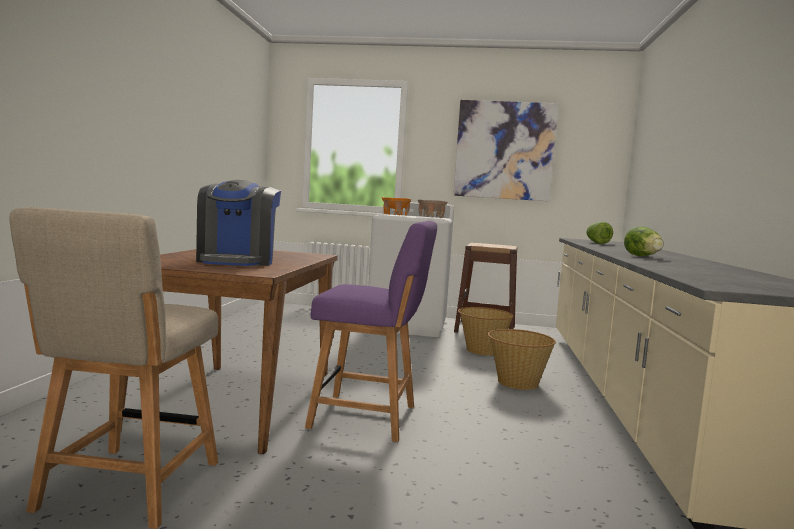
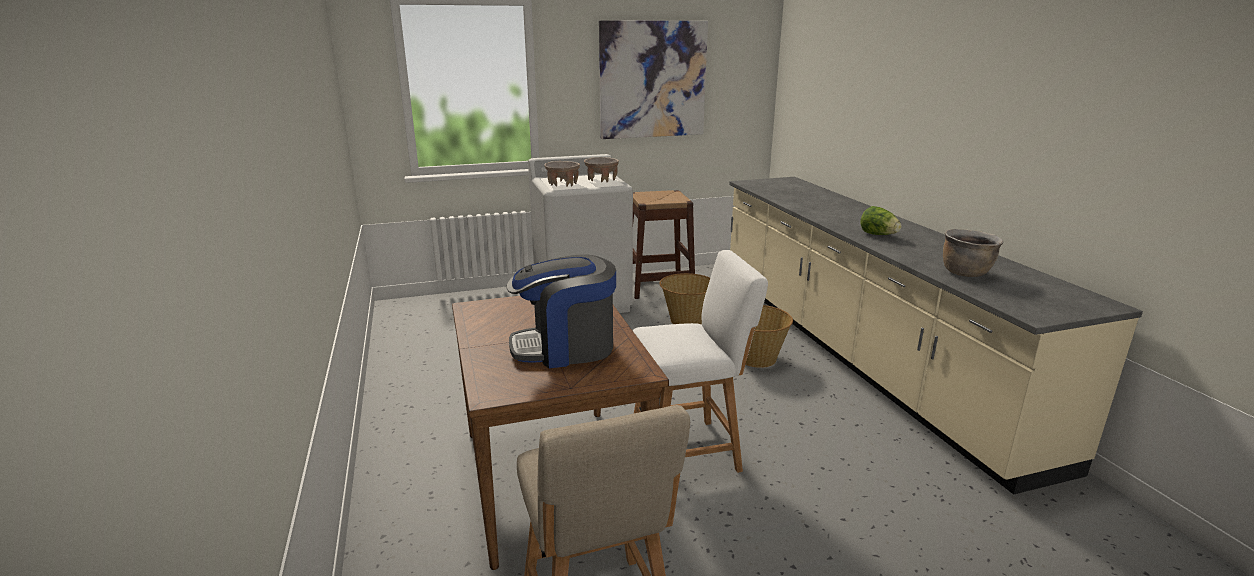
camera: 25 degrees left, 15 degrees up
(237, 261) = (565, 347): coffee machine -> coffee machine turned 105 degrees clockwise
(369, 417) = (690, 450): purple chair -> white chair
(395, 215) = (562, 184): orange bowl -> beige bowl
(596, 243) = (784, 193): lettuce -> none
(695, 271) = (965, 273): none -> brown cooking pot

